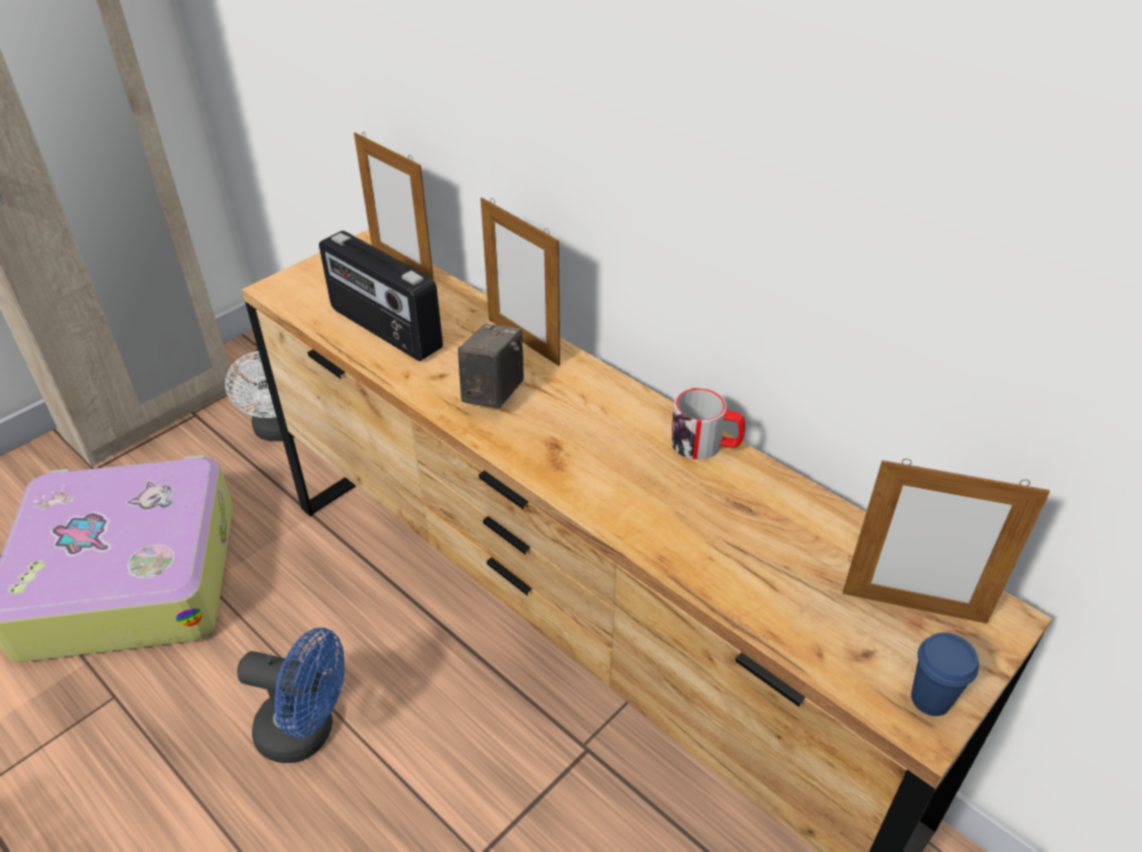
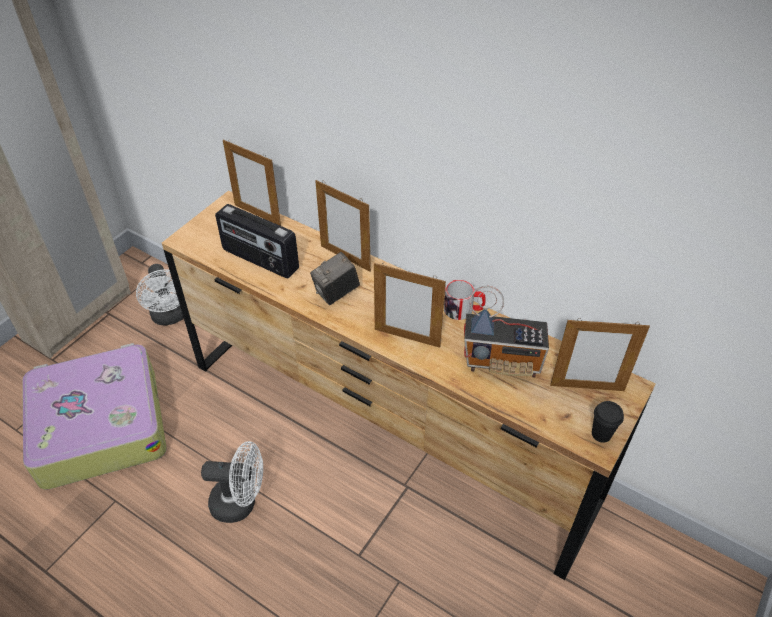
camera: 10 degrees left, 5 degrees up
(307, 732) = (241, 502): blue fan -> white fan
(493, 392) = (336, 293): camera -> camera turned 135 degrees counterclockwise
(595, 477) = (407, 338): none -> picture frame
(760, 538) = (502, 361): none -> radio
(930, 699) = (601, 434): blue cup -> black cup

